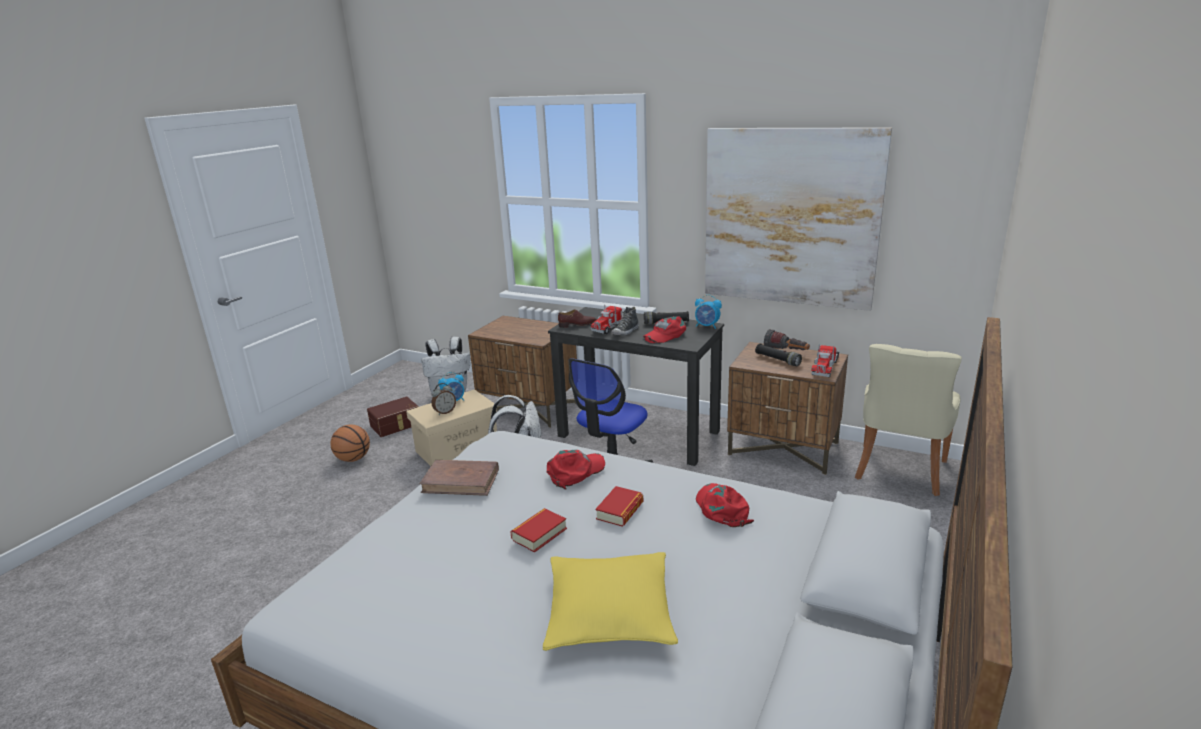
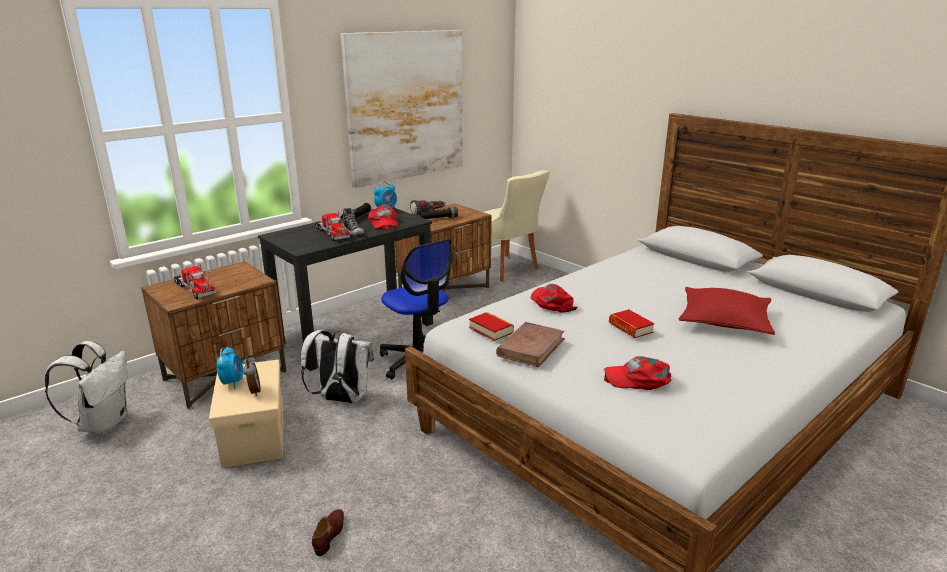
camera: 70 degrees left, 0 degrees up
(353, 459) = (172, 526): basketball -> none
(396, 425) = (124, 478): brown storage box -> none
(577, 325) = (304, 244): brown shoe -> brown shoe (330, 534)
(609, 613) = (724, 321): yellow pillow -> red pillow
(620, 511) = (613, 299): book -> book (491, 330)
(722, 508) = (626, 273): red cap -> red cap (638, 379)
(825, 367) = (466, 211): toy truck -> toy truck (194, 289)

